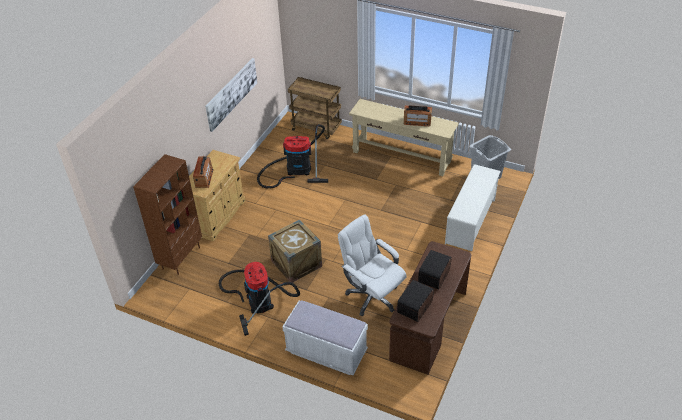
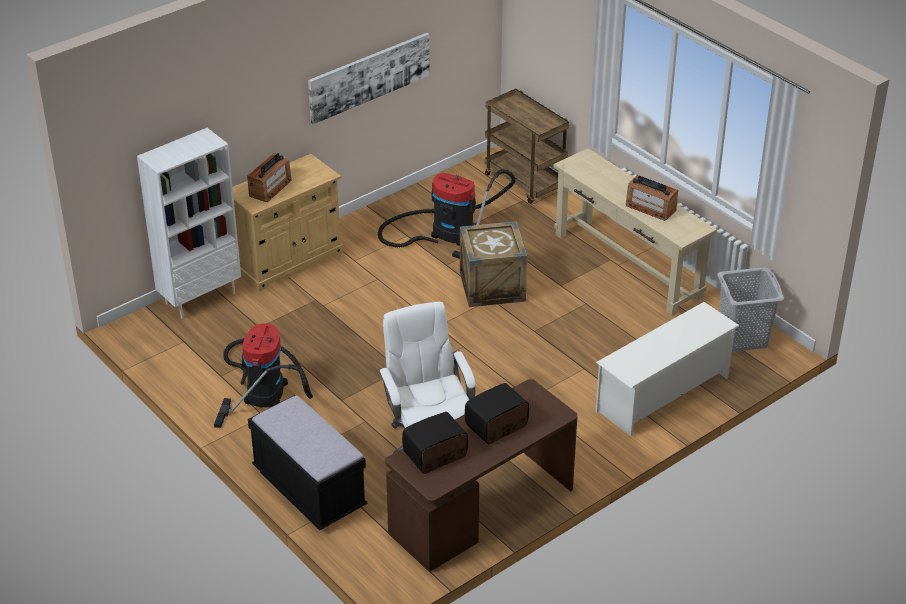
camera: 25 degrees right, 5 degrees down
(181, 257) = (200, 298): brown bookcase -> white bookcase
(296, 263) = (353, 361): crate -> crate (492, 286)
(326, 352) = (309, 489): white bench -> black bench

